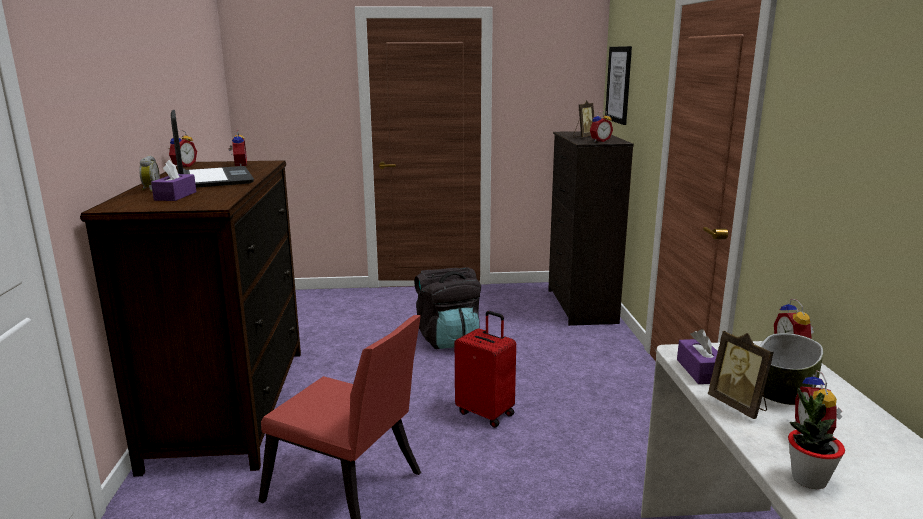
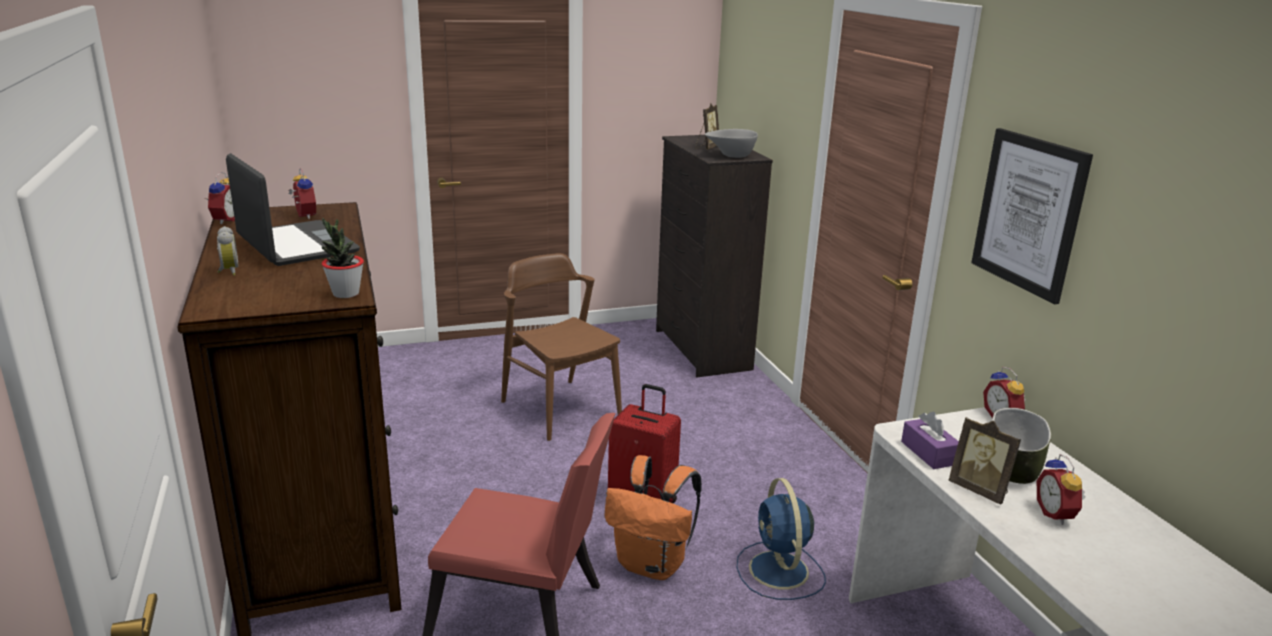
camera: 15 degrees left, 5 degrees up
(175, 196) = (278, 283): purple tissue box -> none
(448, 339) = (560, 409): black backpack -> brown chair
(473, 462) = (652, 565): none -> orange backpack
(583, 482) = (779, 572): none -> blue fan
(599, 141) = (731, 156): alarm clock -> grey bowl
(619, 84) = (743, 80): picture -> picture (1029, 213)
(808, 479) = (1068, 562): potted plant -> potted plant (345, 294)

